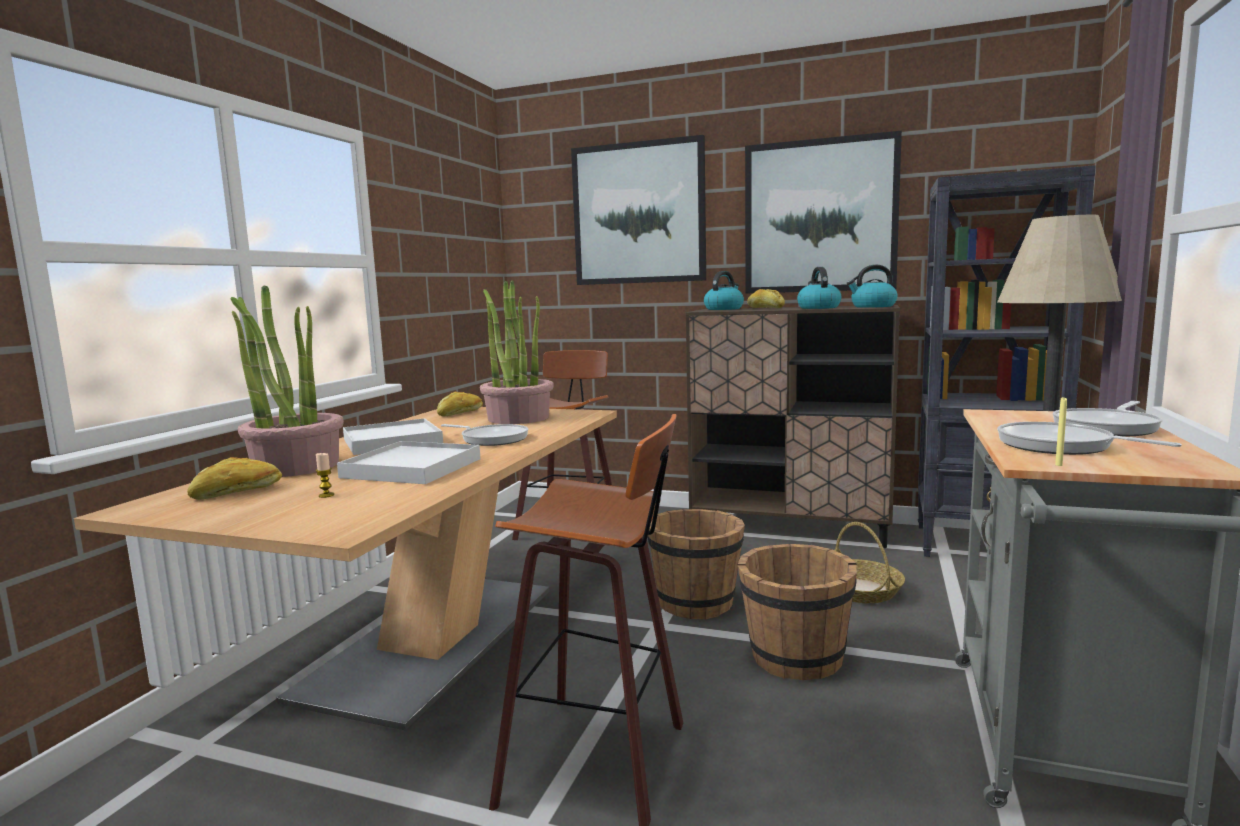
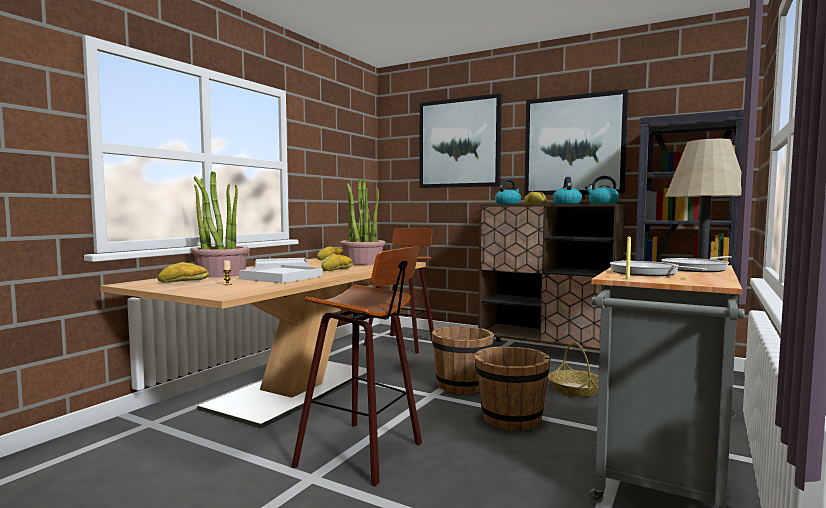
camera: 10 degrees right, 5 degrees down
(491, 439) = (337, 269): frying pan -> bread

